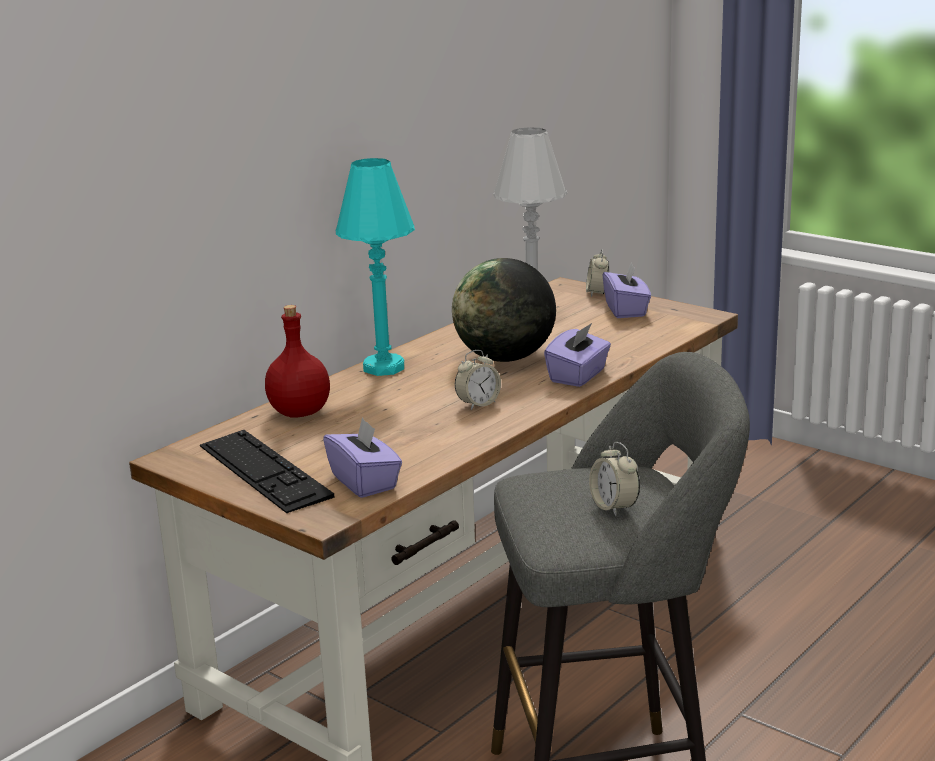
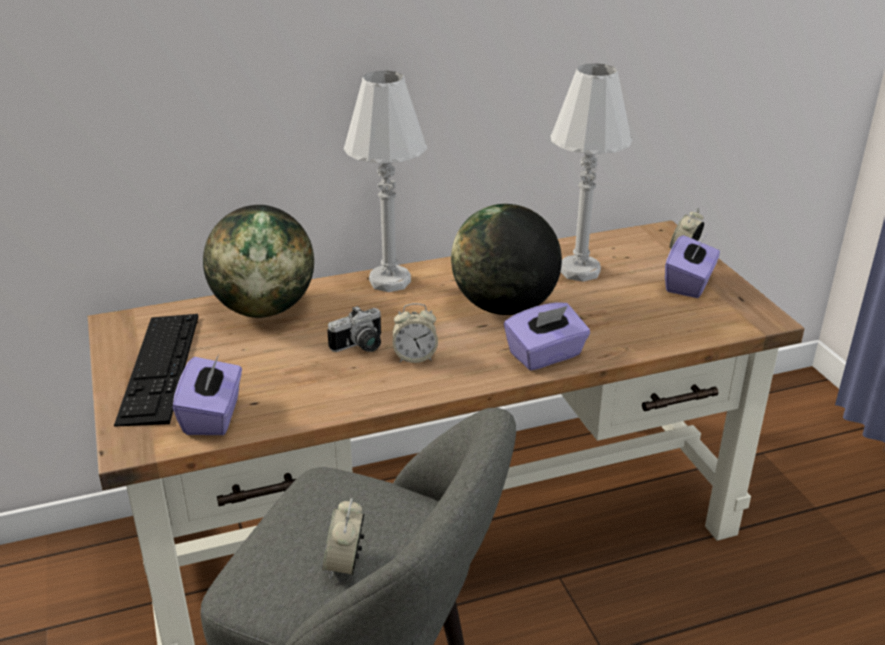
camera: 30 degrees right, 10 degrees up
(298, 412) = (264, 309): red bottle -> globe
(383, 368) = (389, 281): turquoise table lamp -> white table lamp
(424, 411) = (361, 347): none -> camera

